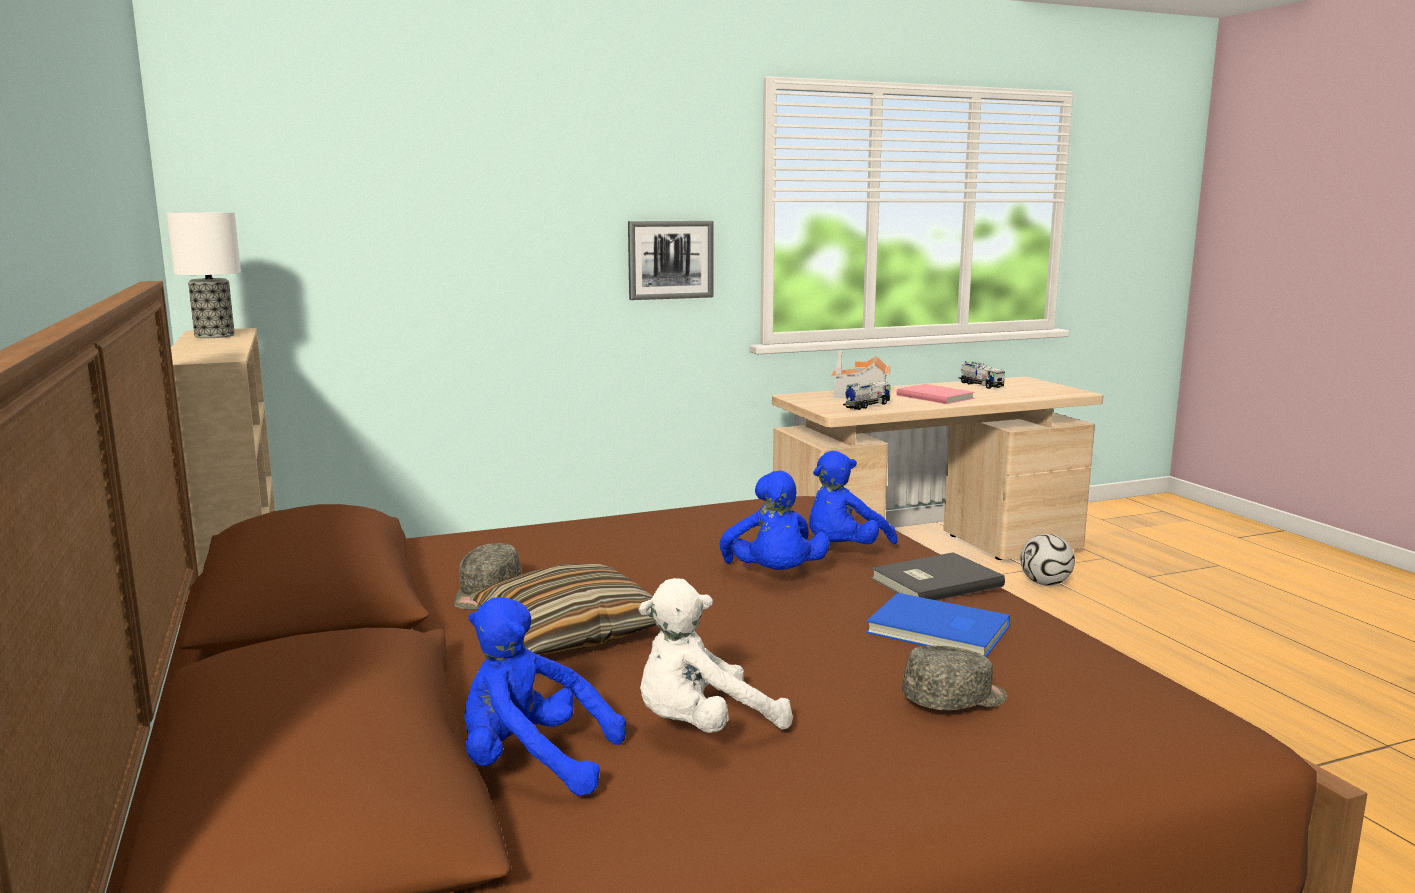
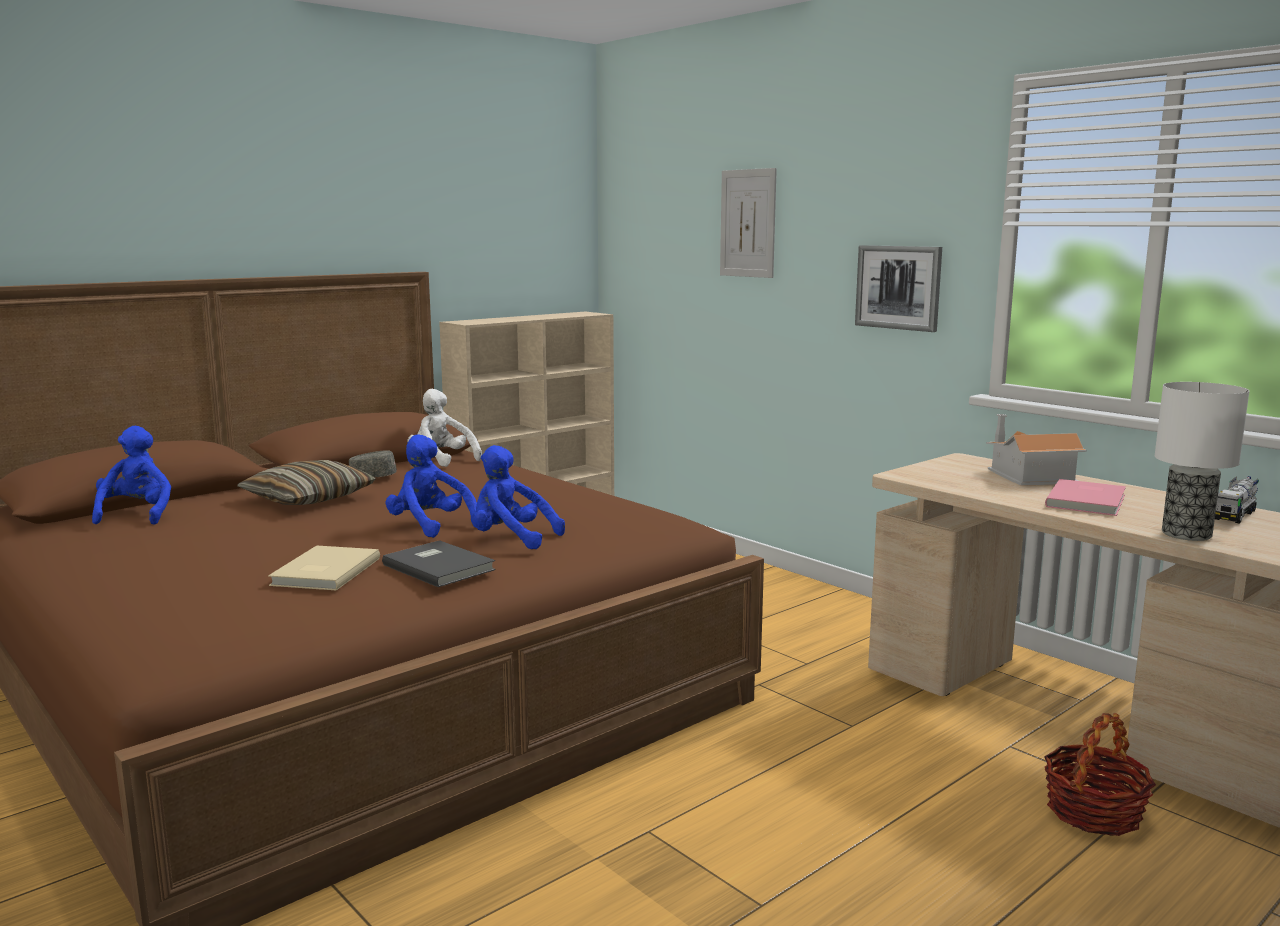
camera: 70 degrees right, 0 degrees up
(215, 336) = (564, 315): table lamp -> table lamp (1187, 534)
(471, 199) = (748, 223): none -> picture
(702, 728) = (167, 534): white plush toy -> white plush toy (442, 460)
(774, 576) = (430, 526): blue plush toy -> blue plush toy turned 75 degrees clockwise
(866, 406) = (963, 481): toy truck -> none
(939, 631) = (323, 572): blue book -> beige book
(955, 700) = (197, 581): grey cap -> none
(1045, 583) = (1093, 812): football -> basket

